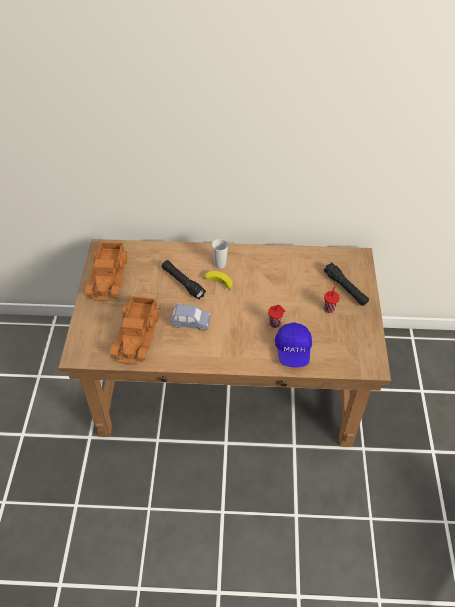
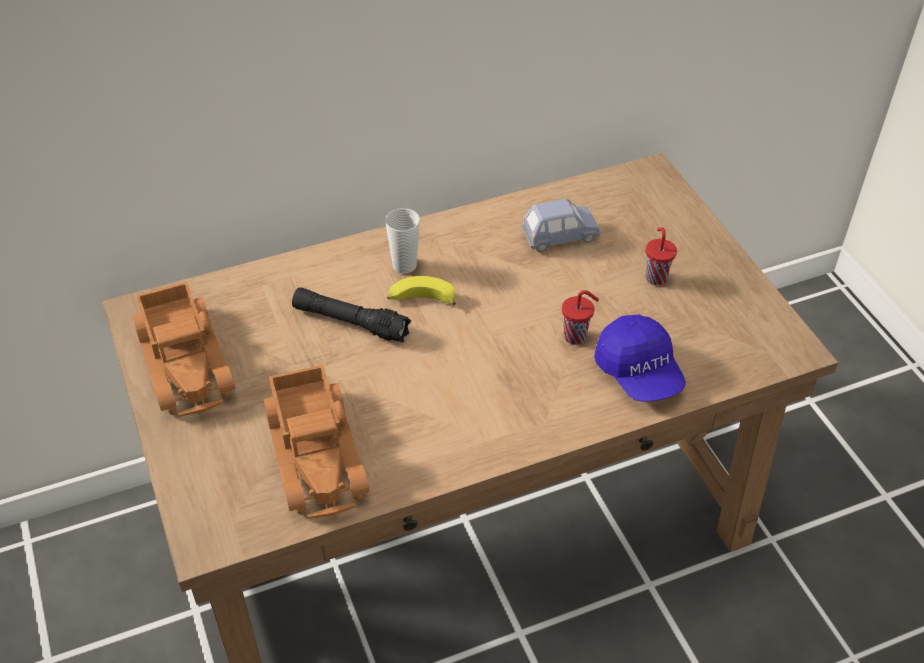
camera: 25 degrees left, 5 degrees down
(191, 322) = (412, 391): blue toy car -> blue toy car (560, 237)
(345, 288) = (661, 234): black flashlight -> none

